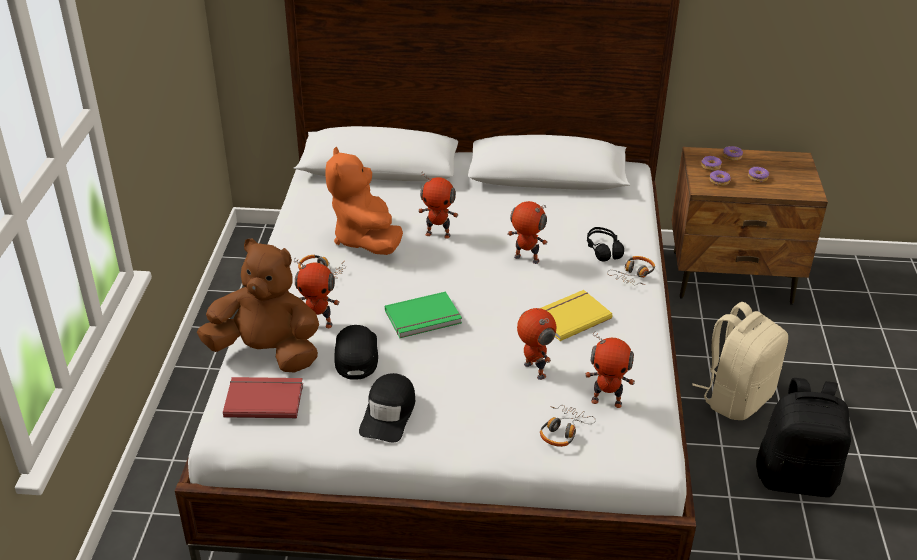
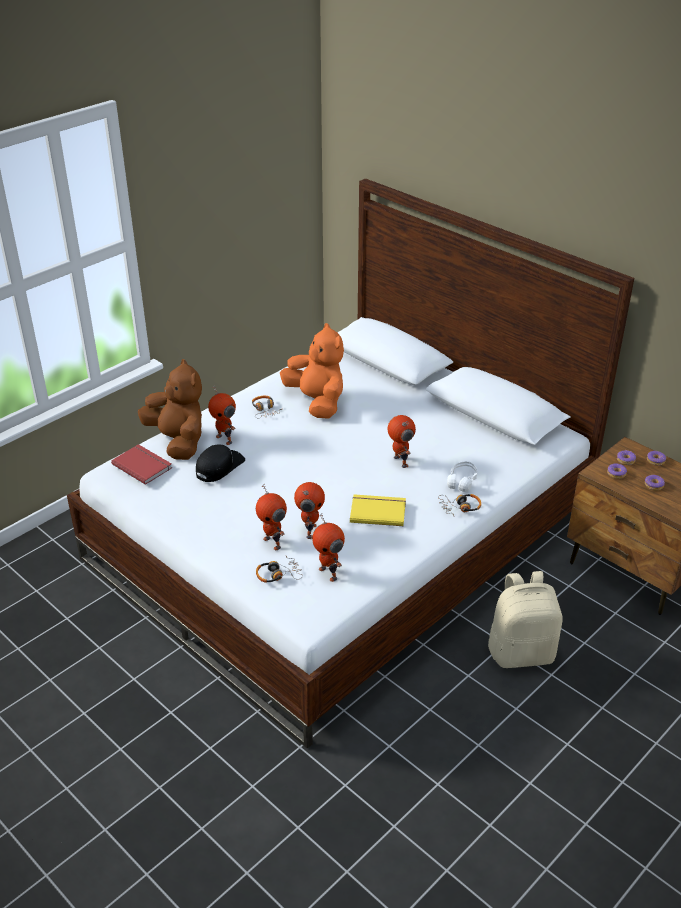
camera: 40 degrees right, 0 degrees up
(365, 239) = (317, 402): orange plush toy -> orange plush toy turned 120 degrees clockwise
(389, 414) = (196, 509): black cap -> none
(424, 318) = (285, 466): green book -> none
(438, 234) = (366, 419): toy robot -> toy robot (273, 542)
(603, 250) = (462, 481): black headphones -> white headphones
(796, 477) = (495, 728): black backpack -> none

